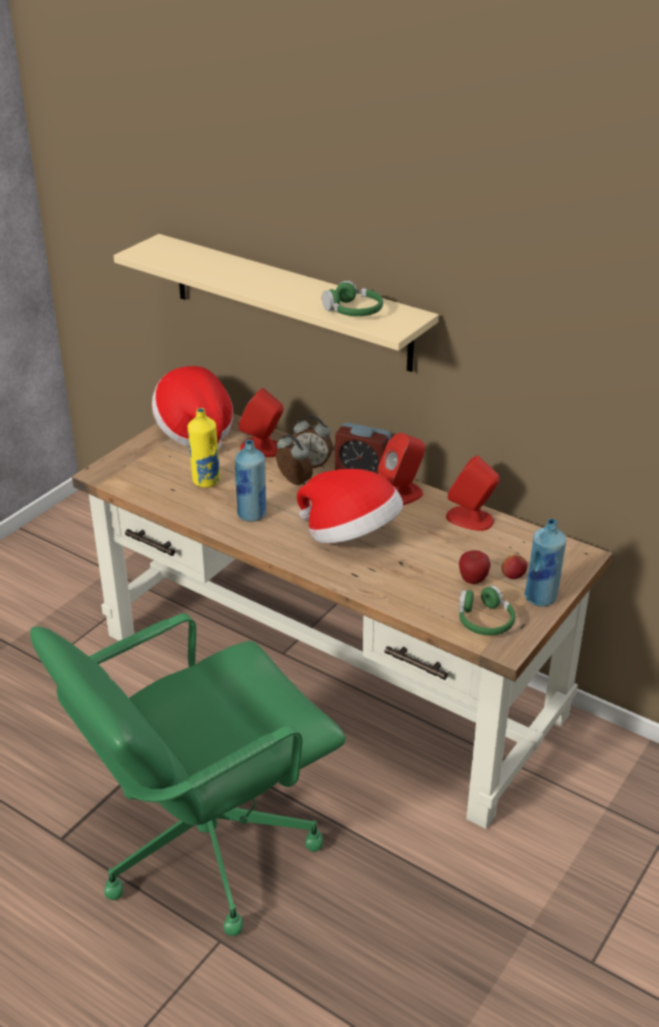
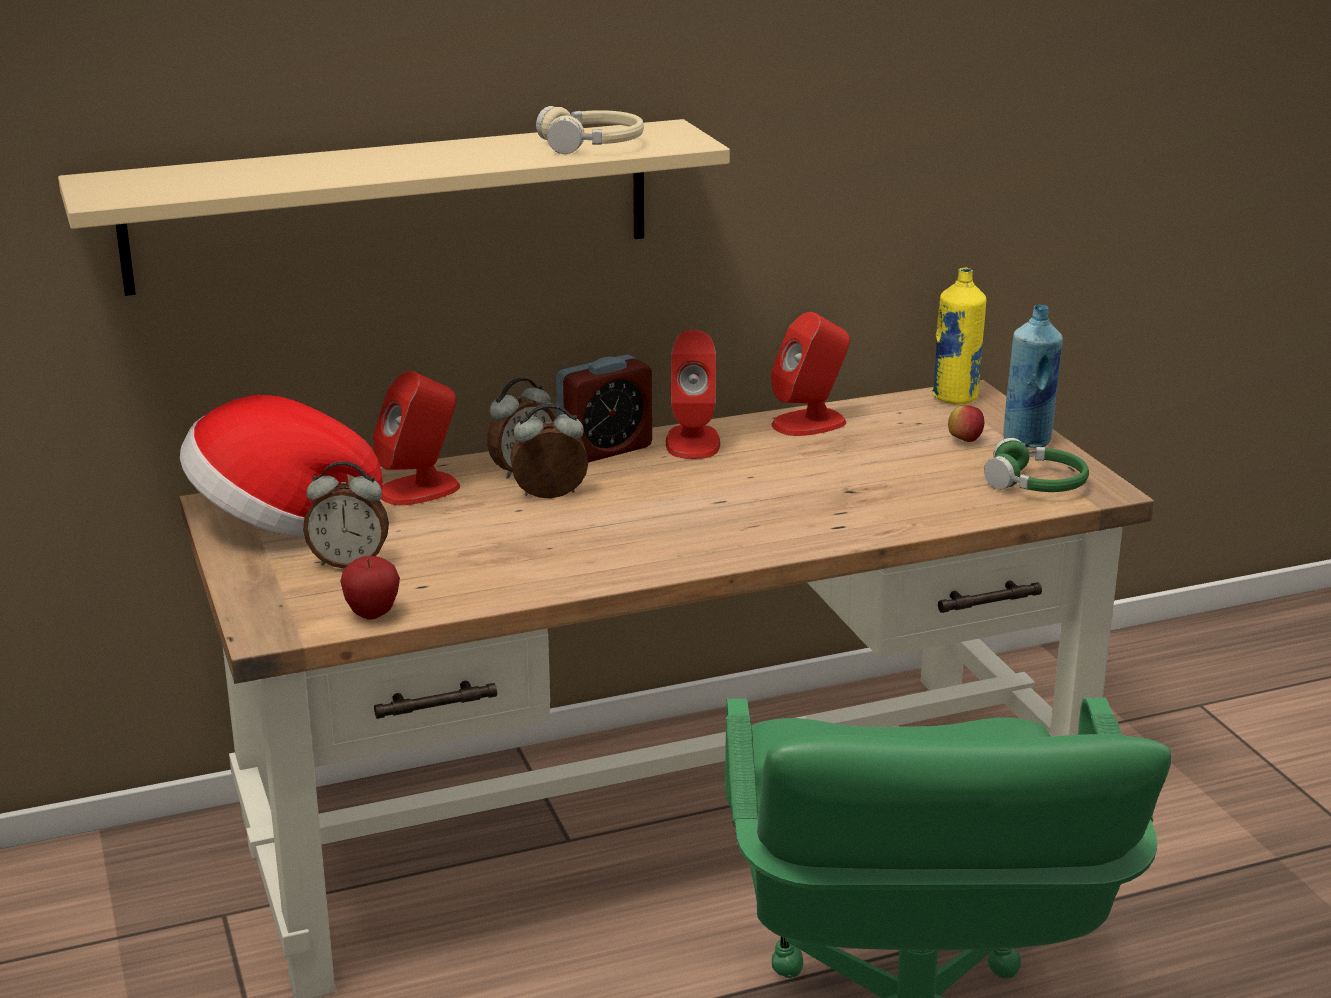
camera: 55 degrees left, 10 degrees down
(176, 463) = (349, 562): none -> alarm clock
(206, 481) = (442, 555): yellow bottle -> yellow bottle (955, 397)
(252, 515) = (590, 549): blue bottle -> none
(351, 535) = (743, 501): hat -> none
(353, 310) = (592, 145): green headphones -> beige headphones
(473, 580) = (945, 464): apple -> apple (372, 614)

